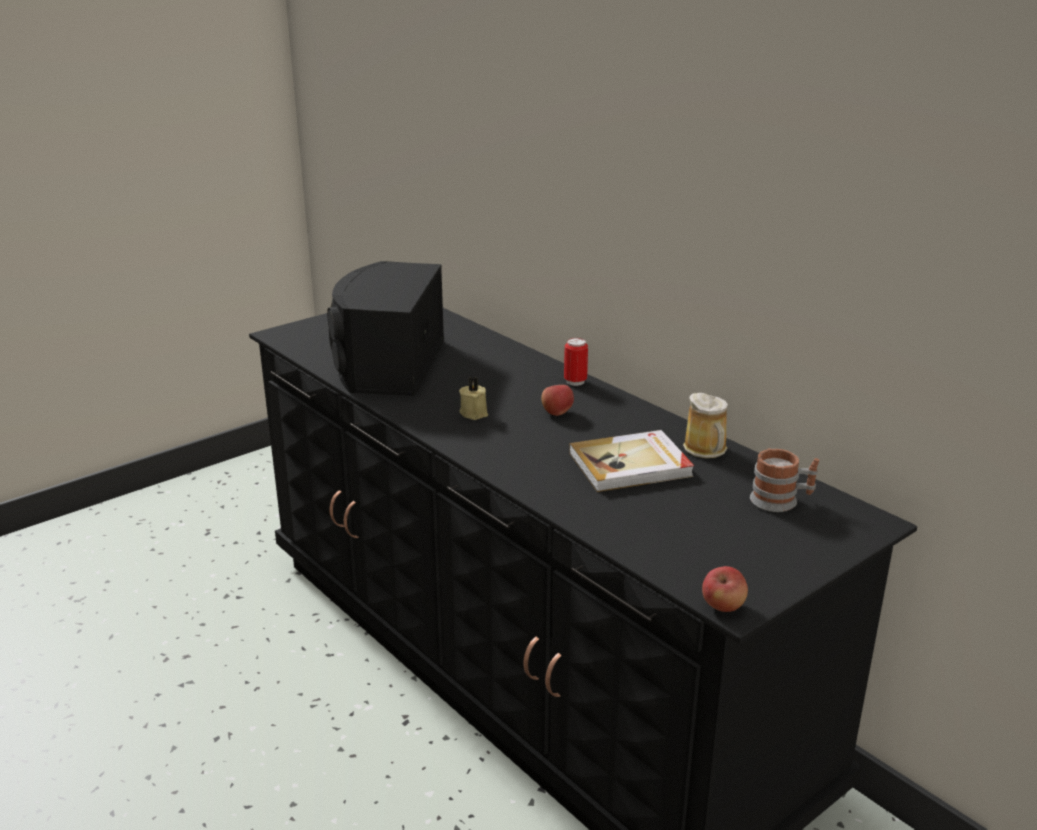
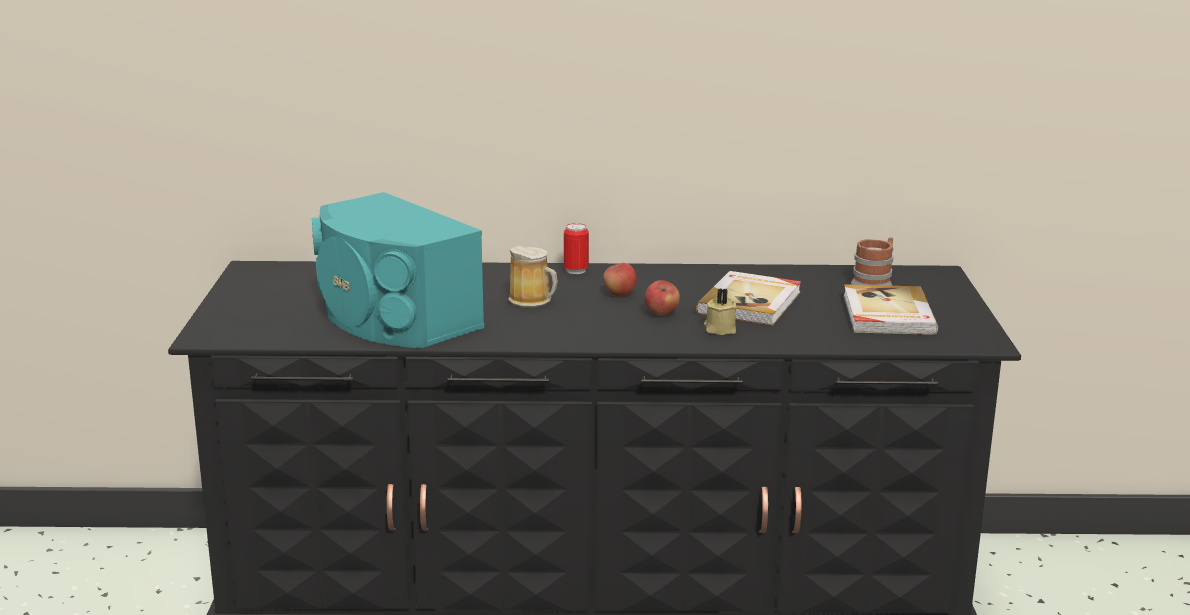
camera: 50 degrees left, 5 degrees down
(387, 364) = (392, 317): black speaker -> turquoise speaker
(474, 413) = (563, 318): beige candle -> beige candle (719, 329)
(706, 450) = (768, 275): mug -> mug (533, 300)
(714, 532) = (886, 315): none -> book
(723, 606) = (981, 345): apple -> apple (661, 313)

